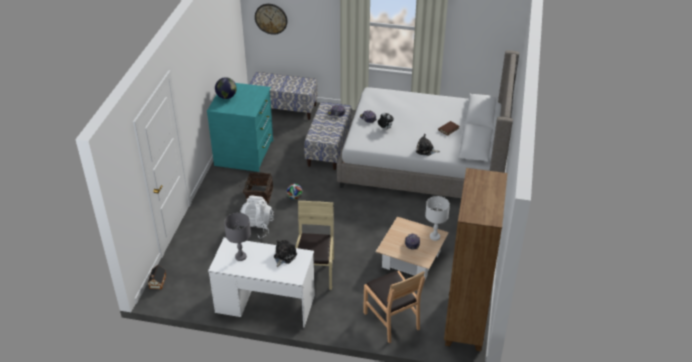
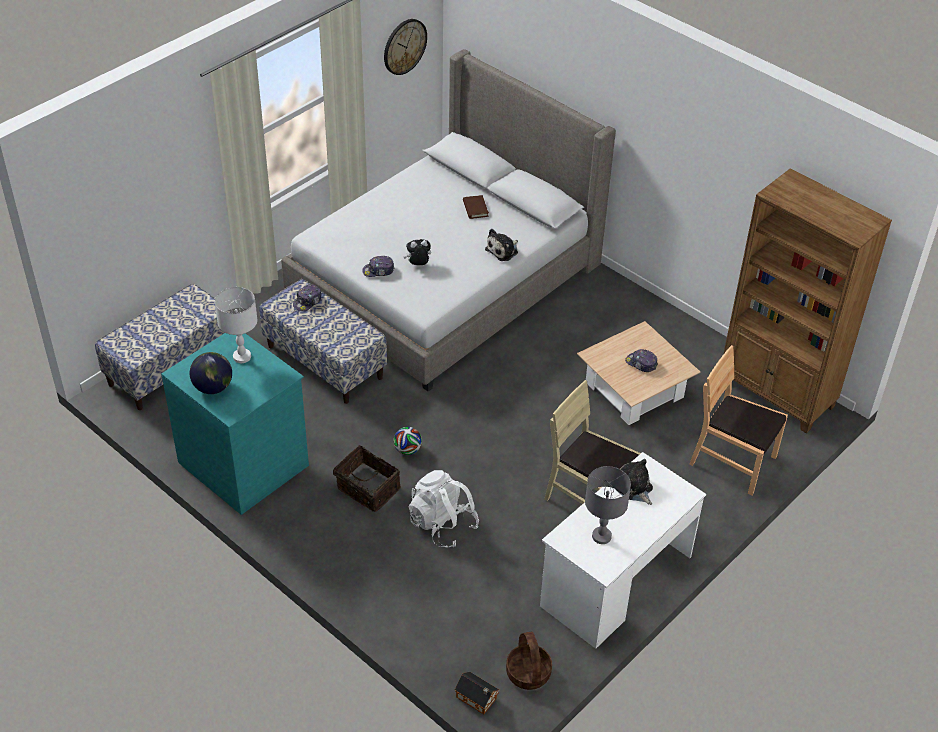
camera: 60 degrees left, 5 degrees up
(184, 294) = (528, 673): none -> basket
(271, 18) = (102, 229): wall clock -> wall clock (404, 46)
(392, 320) = (733, 461): brown chair -> brown chair turned 150 degrees counterclockwise
(435, 237) = (645, 337): white table lamp -> white table lamp (242, 356)

